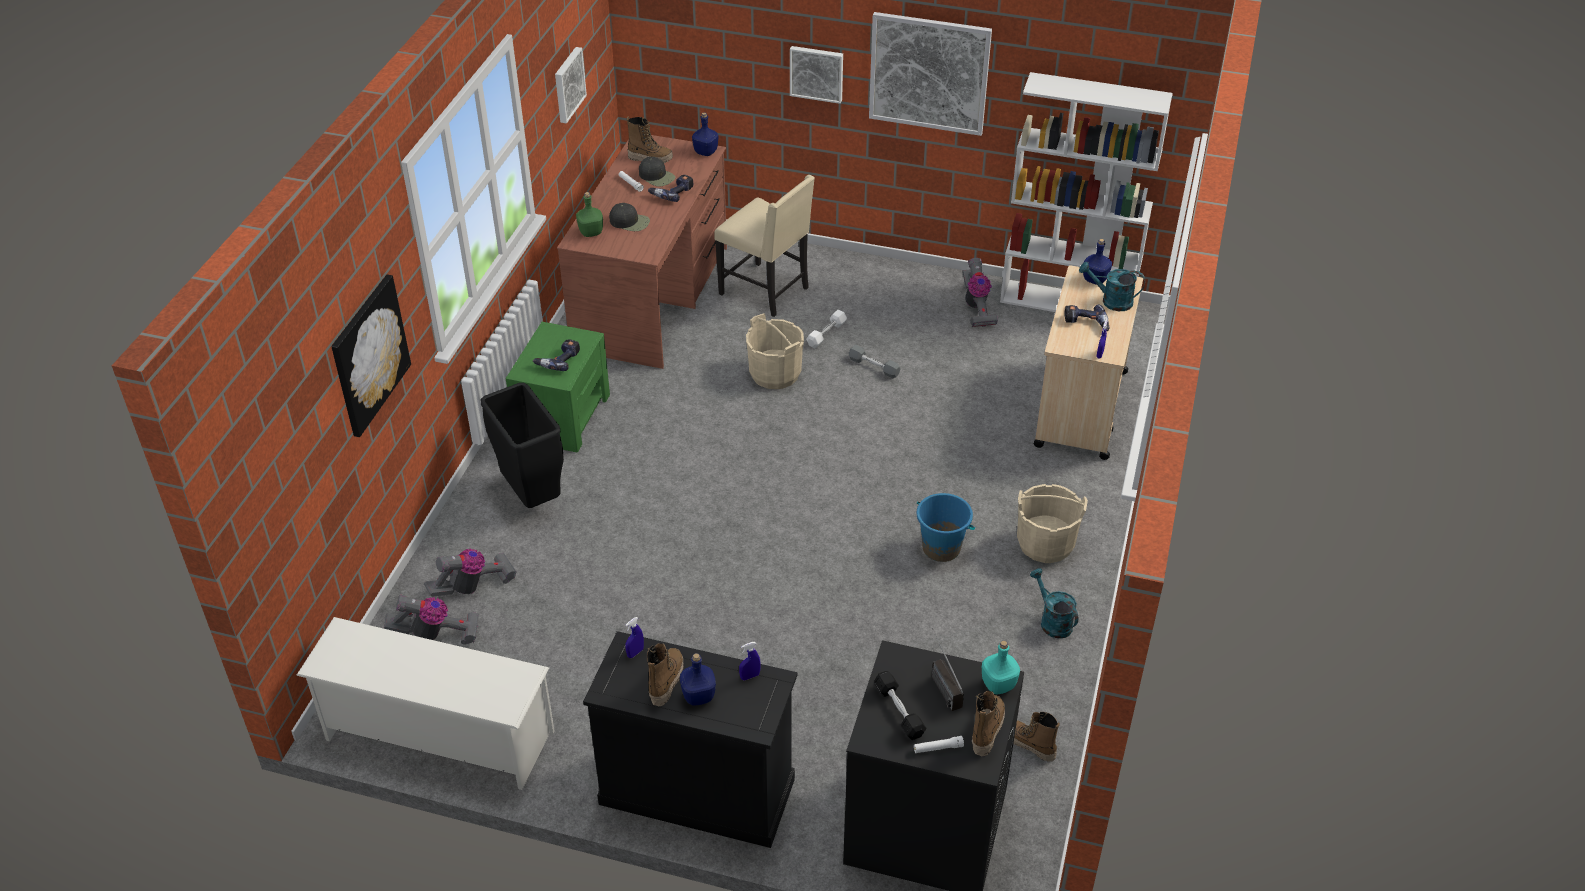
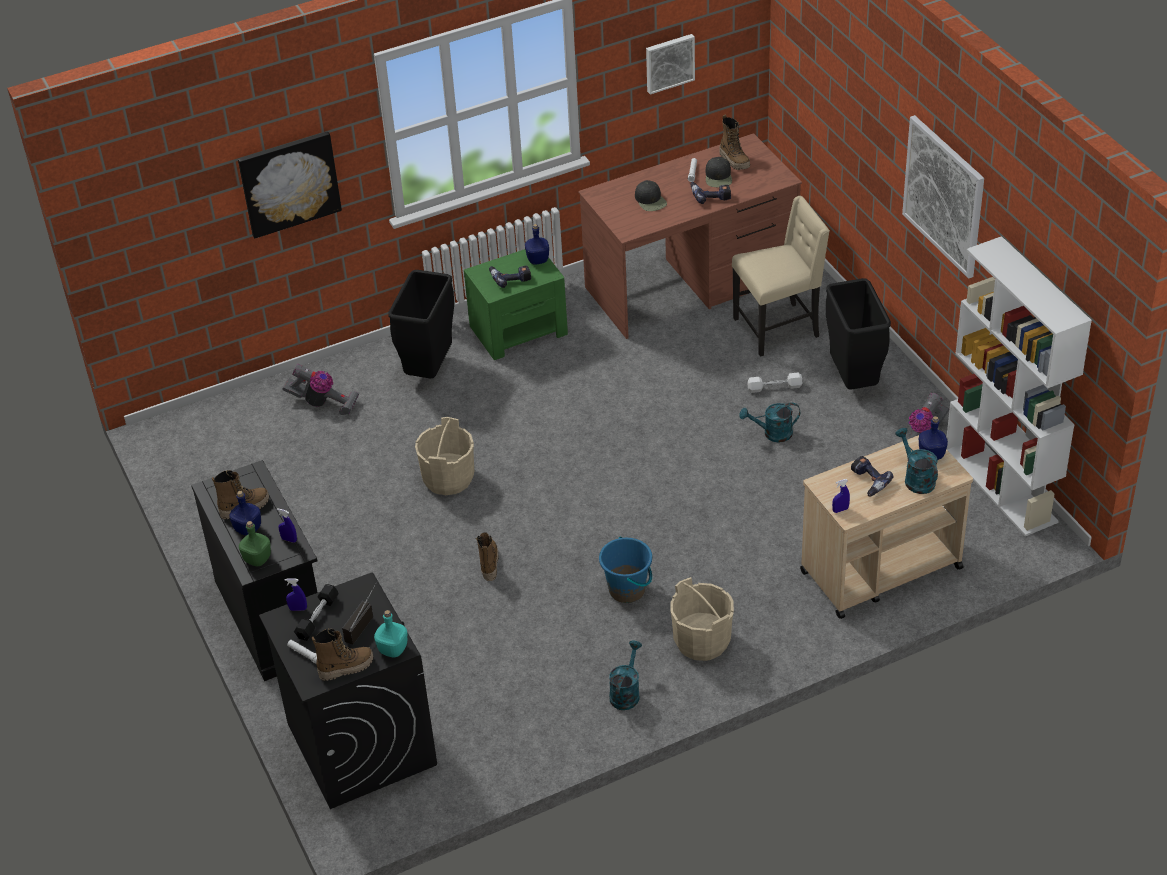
camera: 50 degrees right, 0 degrees up
(435, 635) = (266, 417): vacuum cleaner -> none
(438, 735) = (192, 477): white shoe rack -> none
(590, 232) = (614, 193): green bottle -> green bottle (257, 559)
(635, 653) = (253, 479): blue spray bottle -> blue spray bottle (298, 609)
(706, 151) = (781, 177): blue bottle -> blue bottle (538, 260)
(766, 291) = (778, 328): beige chair -> beige chair turned 105 degrees counterclockwise
(775, 373) = (695, 392): beige bucket -> beige bucket (448, 478)
(817, 73) = (878, 151): picture -> none
(872, 295) = (852, 381): none -> black trash can
(874, 367) = (772, 434): grey dumbbell -> turquoise watering can
(1029, 745) = (491, 752): boot -> boot (488, 563)

